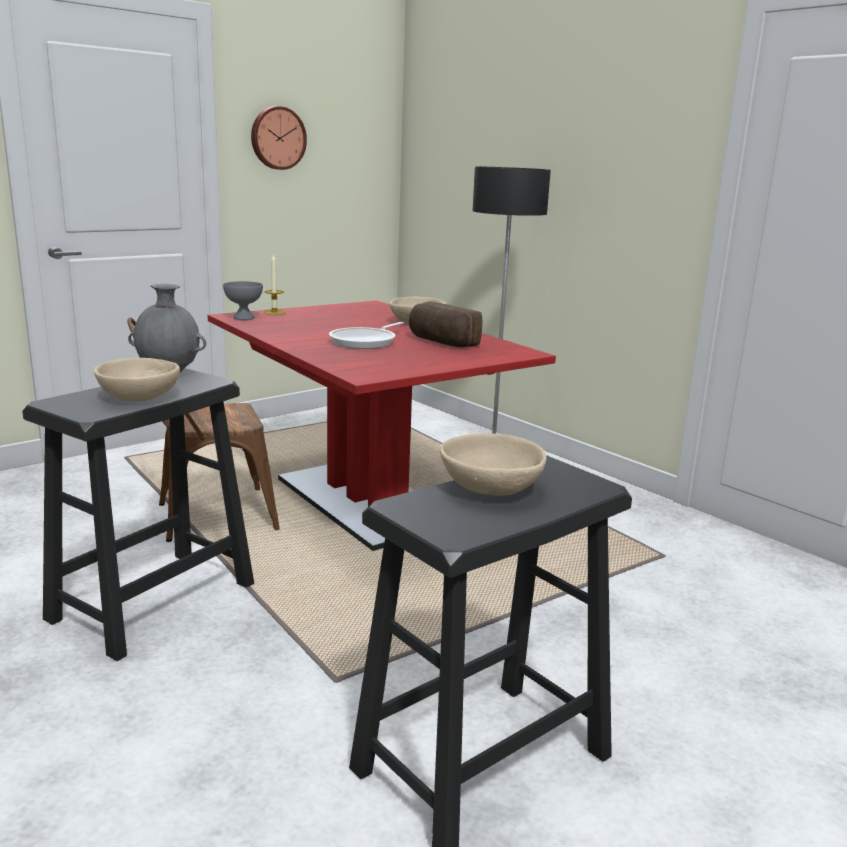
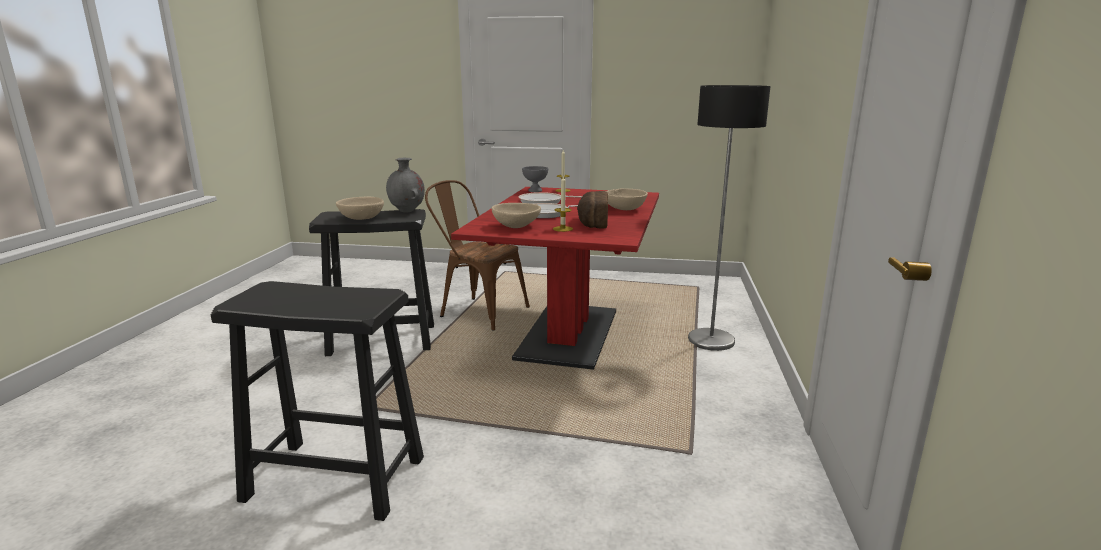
camera: 50 degrees right, 0 degrees up
(277, 138) = (640, 68): wall clock -> none
(309, 330) = (543, 202): none -> frying pan
(443, 354) = (563, 229): none -> candle
(491, 489) = (322, 294): beige bowl -> beige bowl (516, 226)

